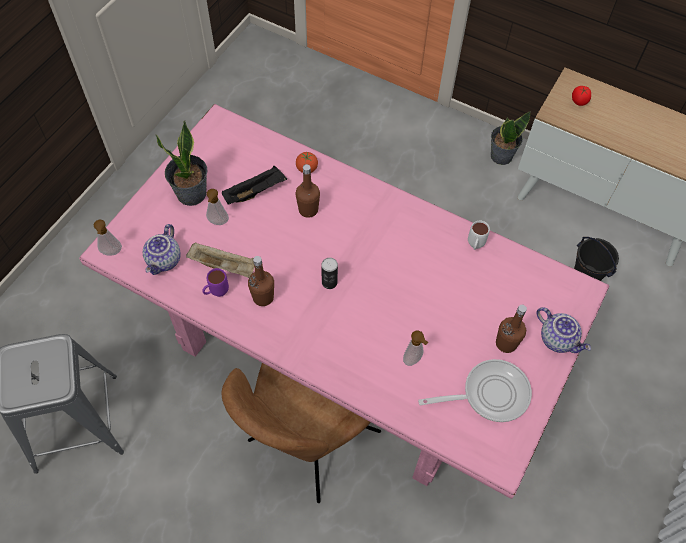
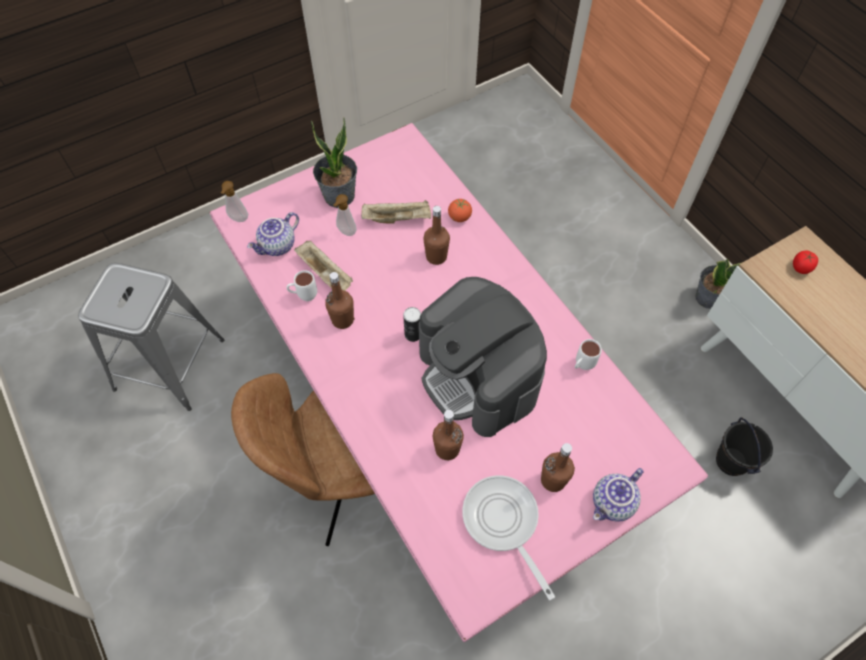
camera: 30 degrees right, 0 degrees up
(216, 293) = (304, 296): purple mug -> white mug
(255, 192) = (397, 219): black tray -> beige tray
(402, 291) = (478, 376): none -> coffee machine
(413, 360) = (447, 449): soap dispenser -> brown bottle
(489, 394) = (503, 522): frying pan -> frying pan turned 135 degrees counterclockwise
(558, 339) = (613, 504): teapot -> teapot turned 60 degrees clockwise

